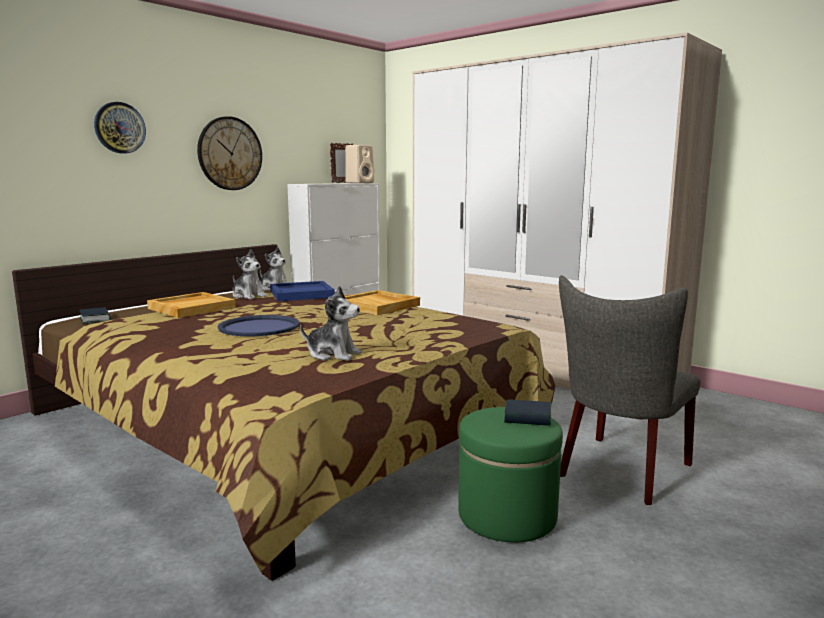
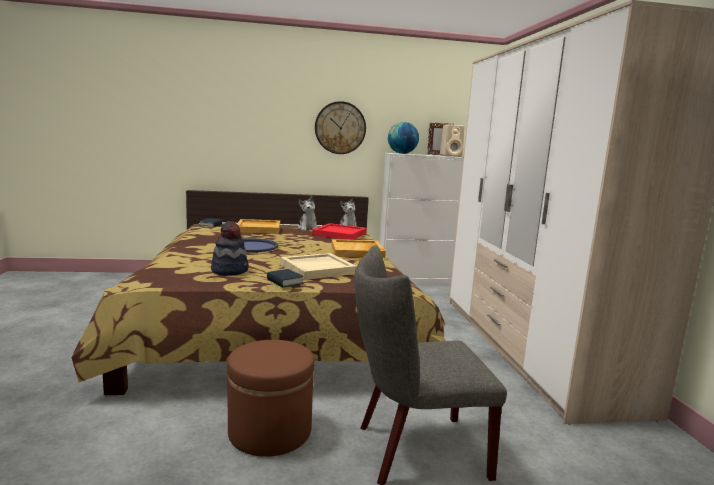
camera: 40 degrees right, 0 degrees up
(119, 128) = (261, 108): wall clock -> none
(302, 294) = (340, 234): blue tray -> red tray
(312, 183) = (402, 153): none -> globe
(333, 354) = (230, 271): plush toy -> hat
(404, 329) = (318, 269): none -> beige tray
(507, 515) = (270, 431): green ottoman -> brown ottoman
(527, 418) = (286, 356): book -> book (284, 282)

